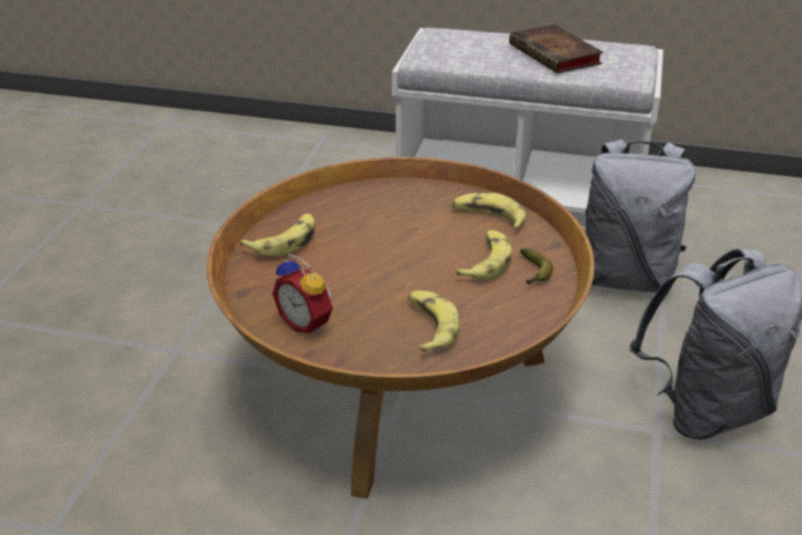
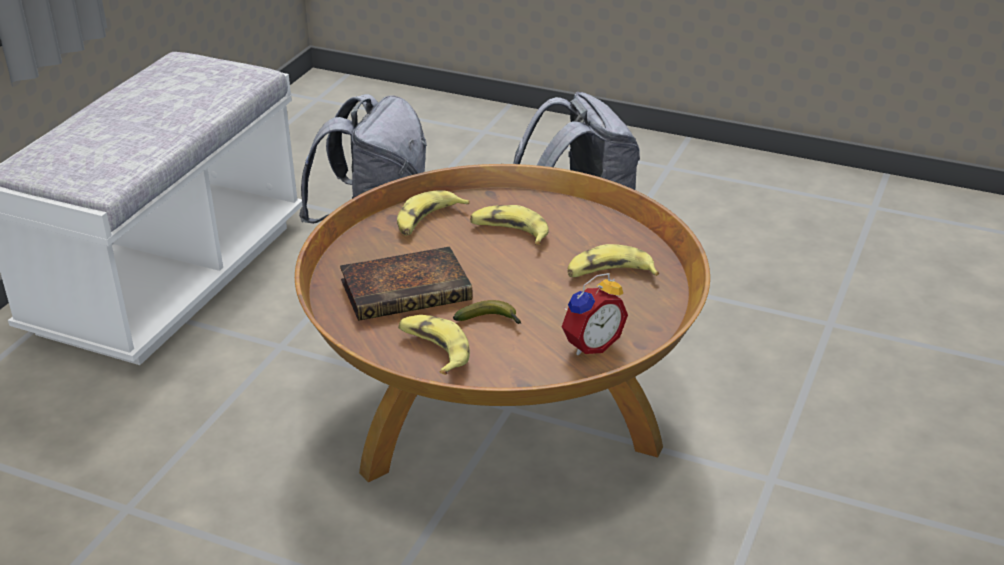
camera: 80 degrees left, 0 degrees up
(534, 273) = (536, 210): banana -> banana (491, 321)
(556, 55) = (166, 101): book -> book (408, 289)

